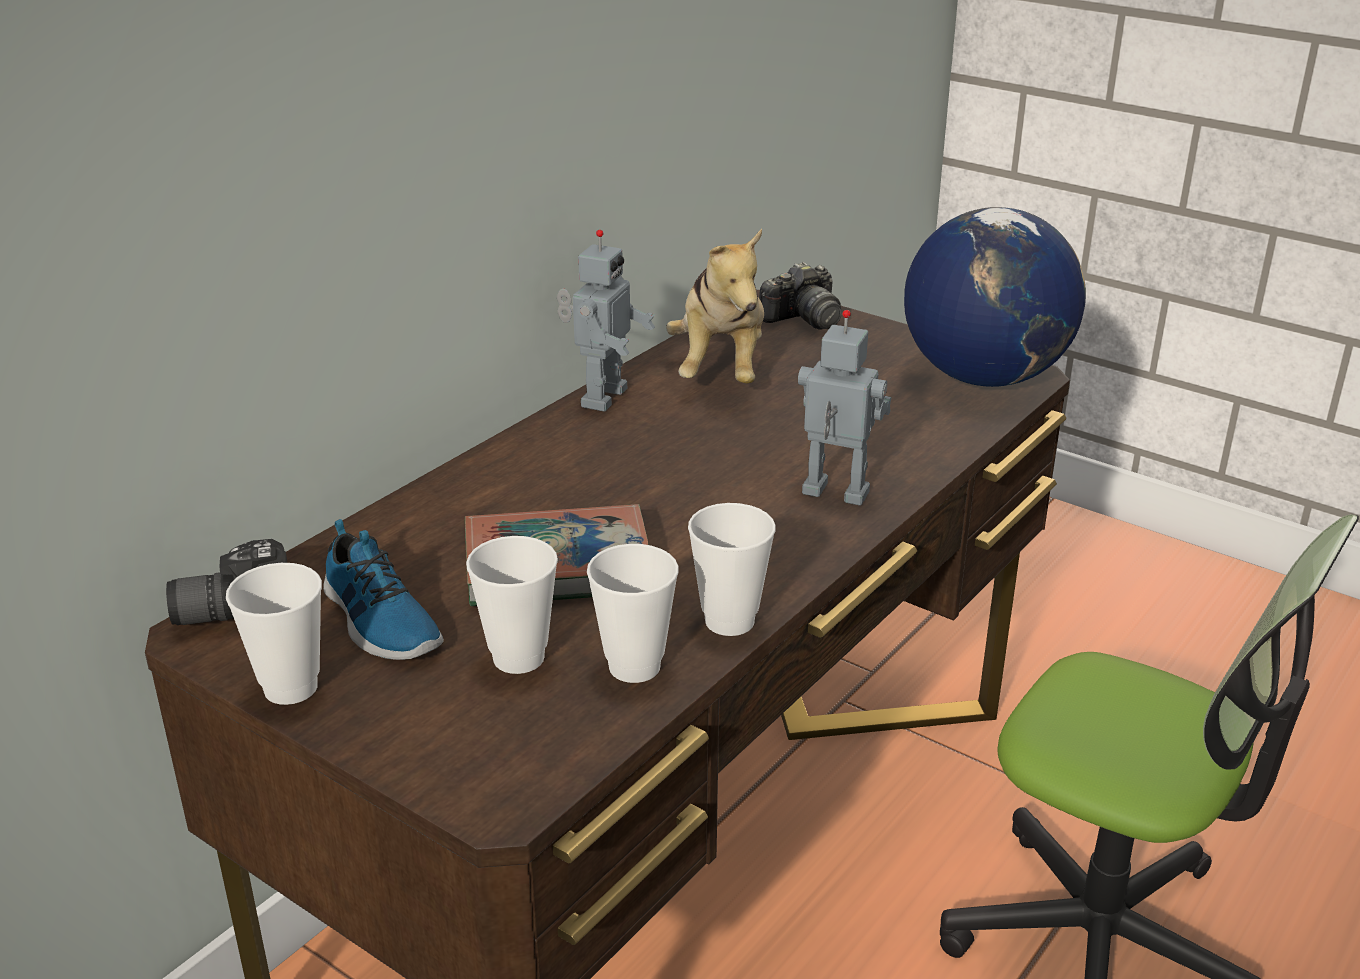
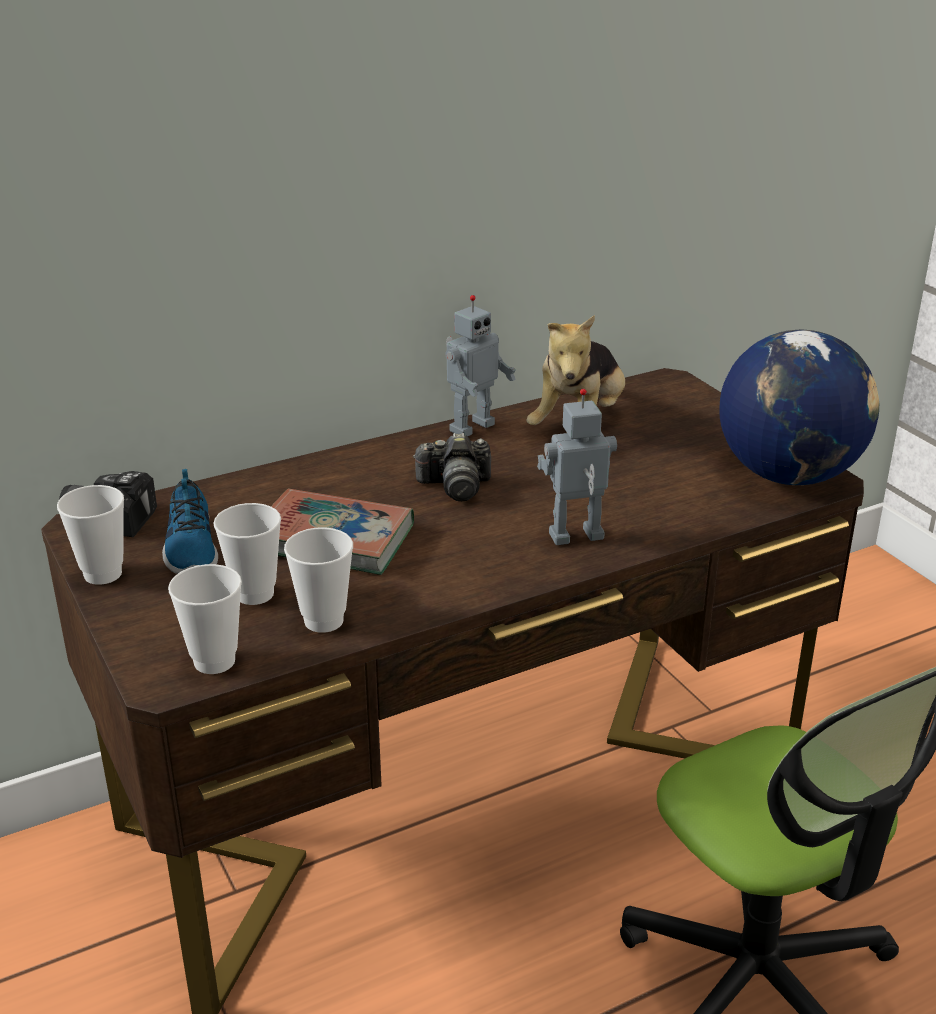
camera: 25 degrees right, 0 degrees up
(729, 621) = (416, 608): cup -> cup (214, 661)
(803, 319) = (680, 398): camera -> camera (455, 486)
(834, 495) = (577, 538): toy robot -> toy robot turned 60 degrees counterclockwise

